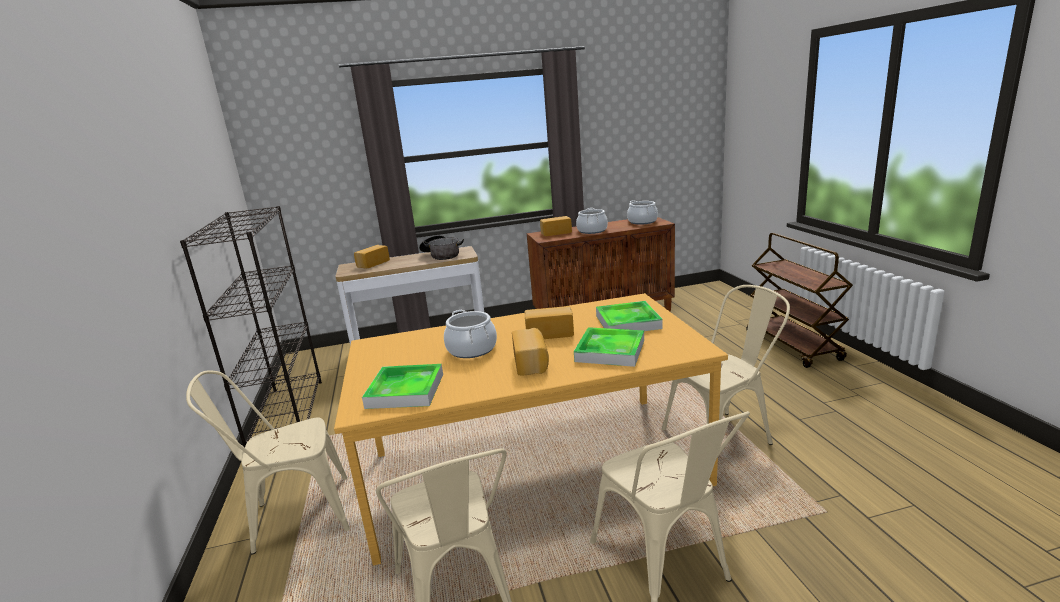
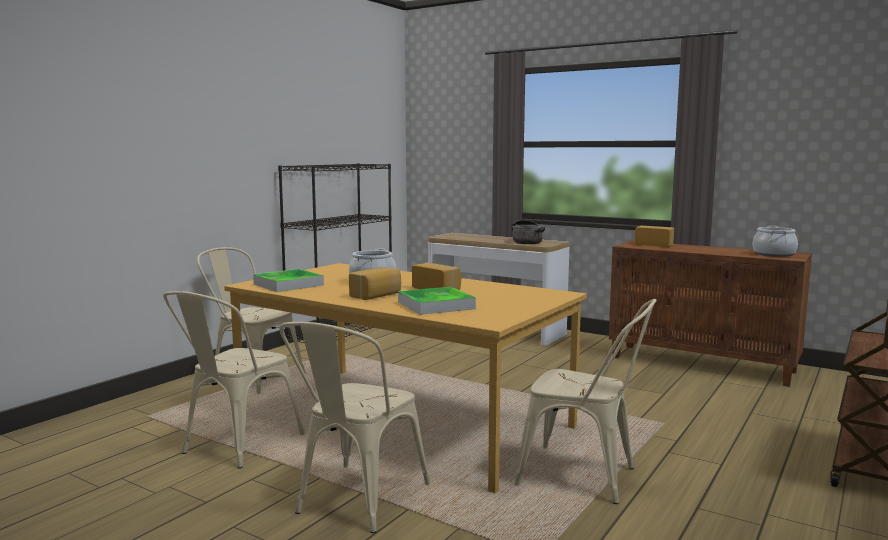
camera: 45 degrees right, 10 degrees down
(372, 264) = (469, 236): bread -> none
(592, 231) = (693, 249): cooking pot -> none
(628, 322) = (505, 299): tray -> none

